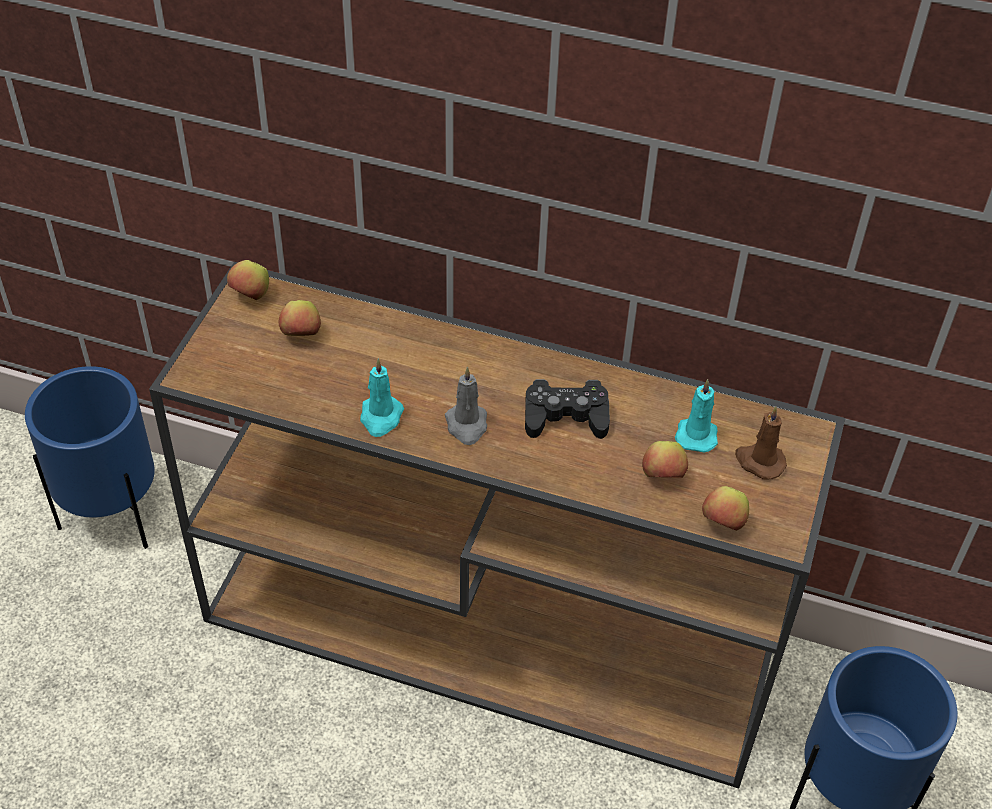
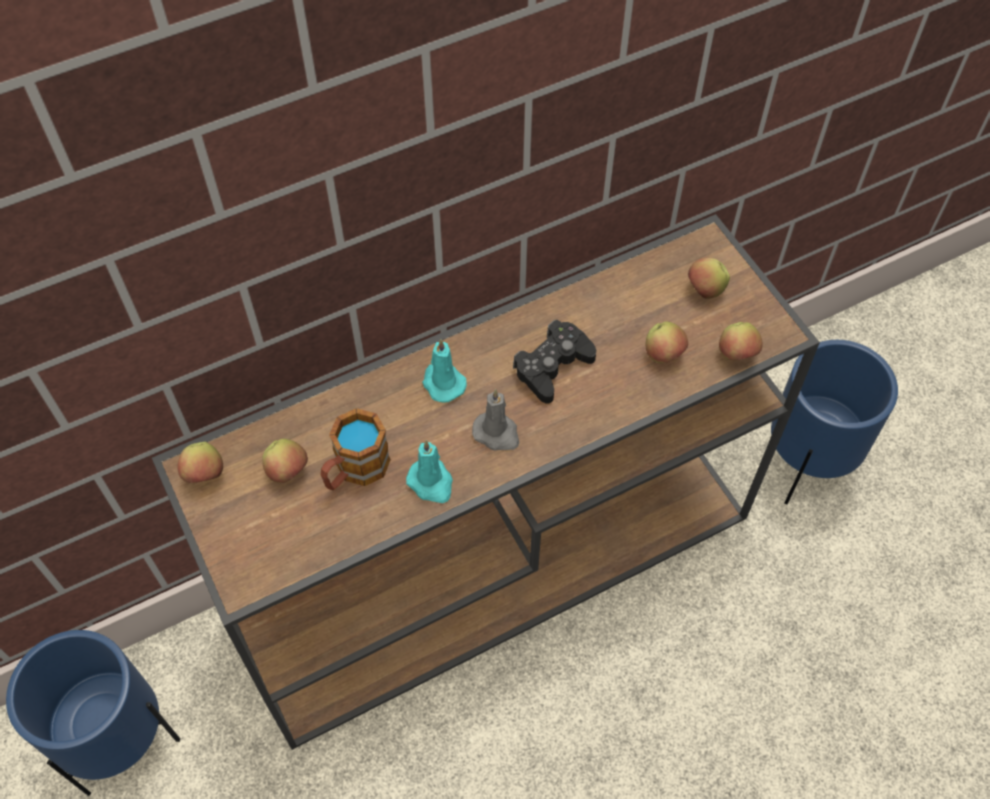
camera: 45 degrees left, 10 degrees up
(343, 369) = (355, 470): none -> mug
(696, 434) = (646, 304): turquoise candle -> turquoise candle (442, 382)
(759, 461) = (705, 290): brown candle -> apple

